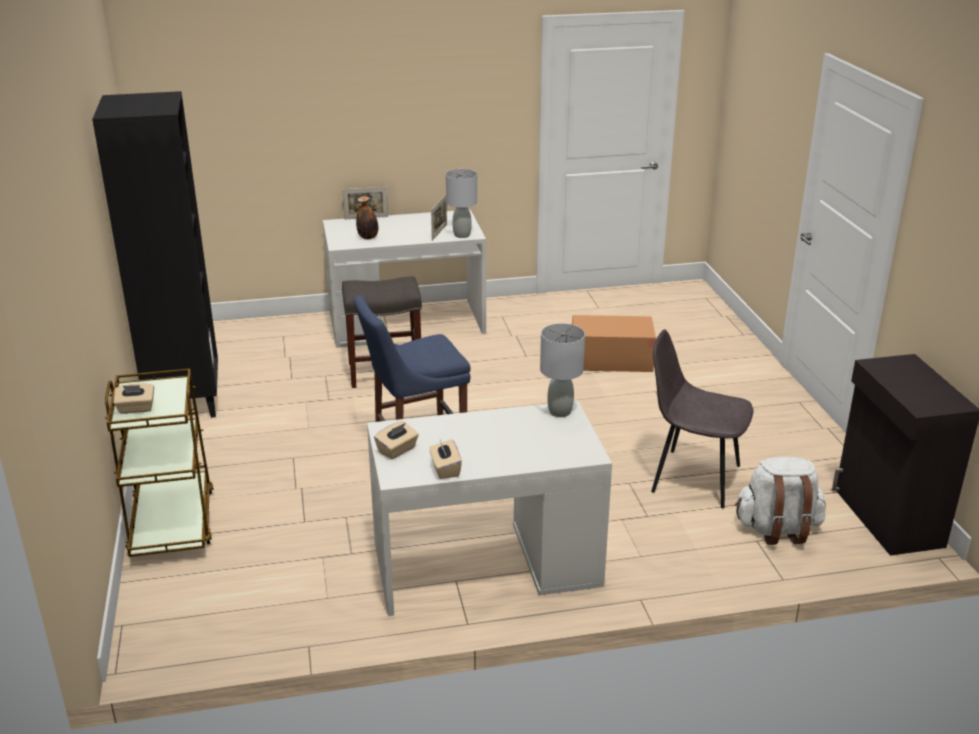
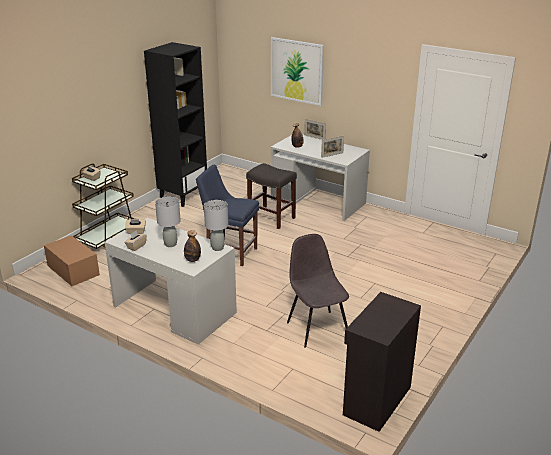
camera: 45 degrees right, 0 degrees up
(313, 107) = (297, 71): none -> picture
(461, 235) = (339, 160): grey table lamp -> grey table lamp (170, 244)
(563, 443) = (192, 260): none -> bottle
(611, 360) = (381, 259): cardboard box -> cardboard box (73, 270)
(777, 529) = (311, 370): white backpack -> none

